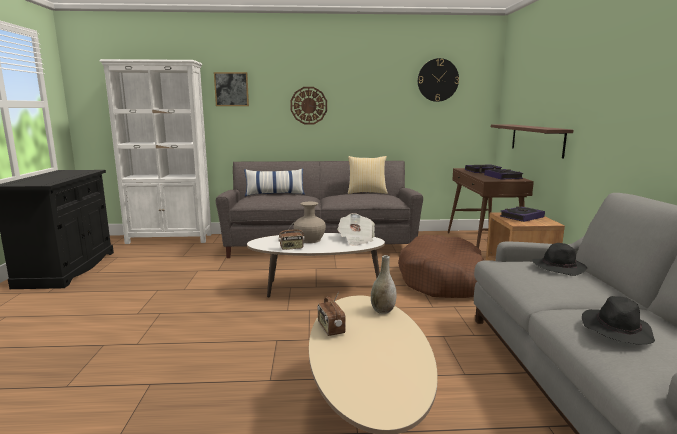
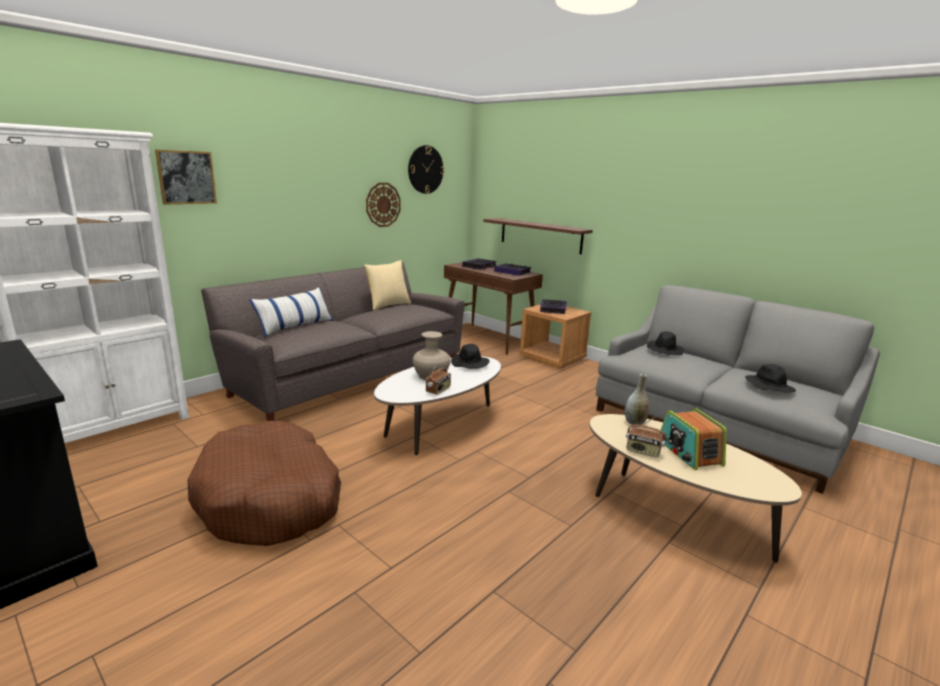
camera: 45 degrees left, 5 degrees up
(308, 105) = (296, 200): wall clock -> wall clock (383, 204)
(356, 240) = (470, 364): newspaper -> black hat
(370, 347) = (688, 453): none -> radio
(443, 280) = (520, 382): brown dog bed -> brown dog bed (270, 499)

